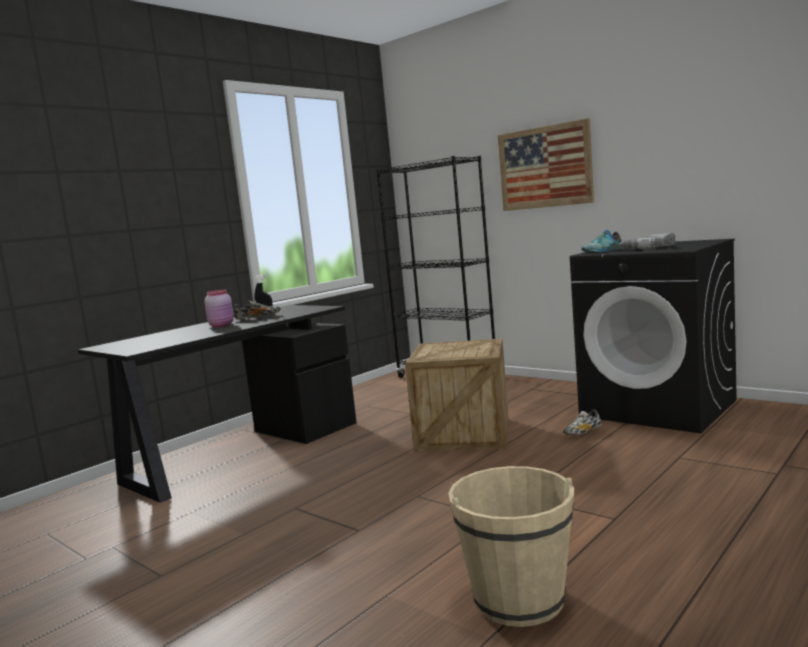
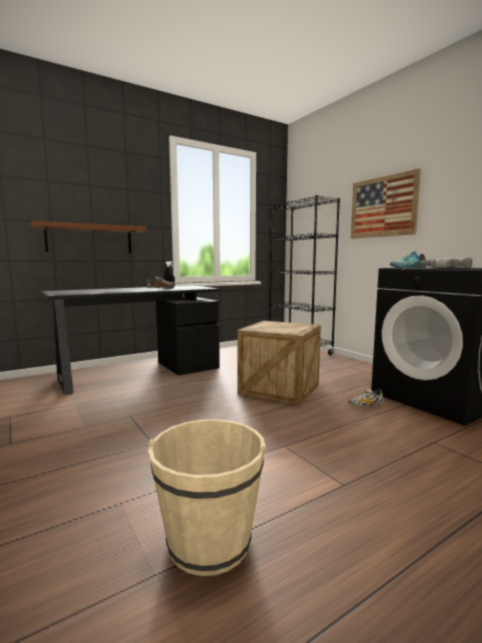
camera: 15 degrees right, 0 degrees up
(129, 255) = (90, 239): none -> brown shelf
(222, 325) = (134, 289): pink jar -> none

